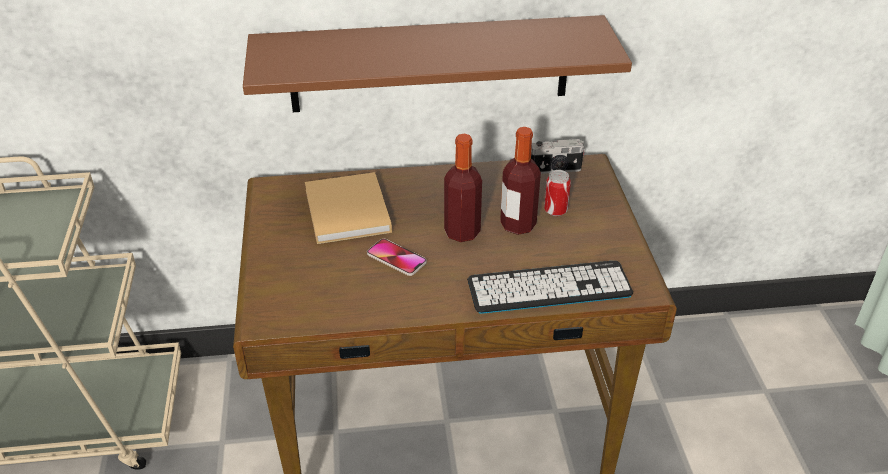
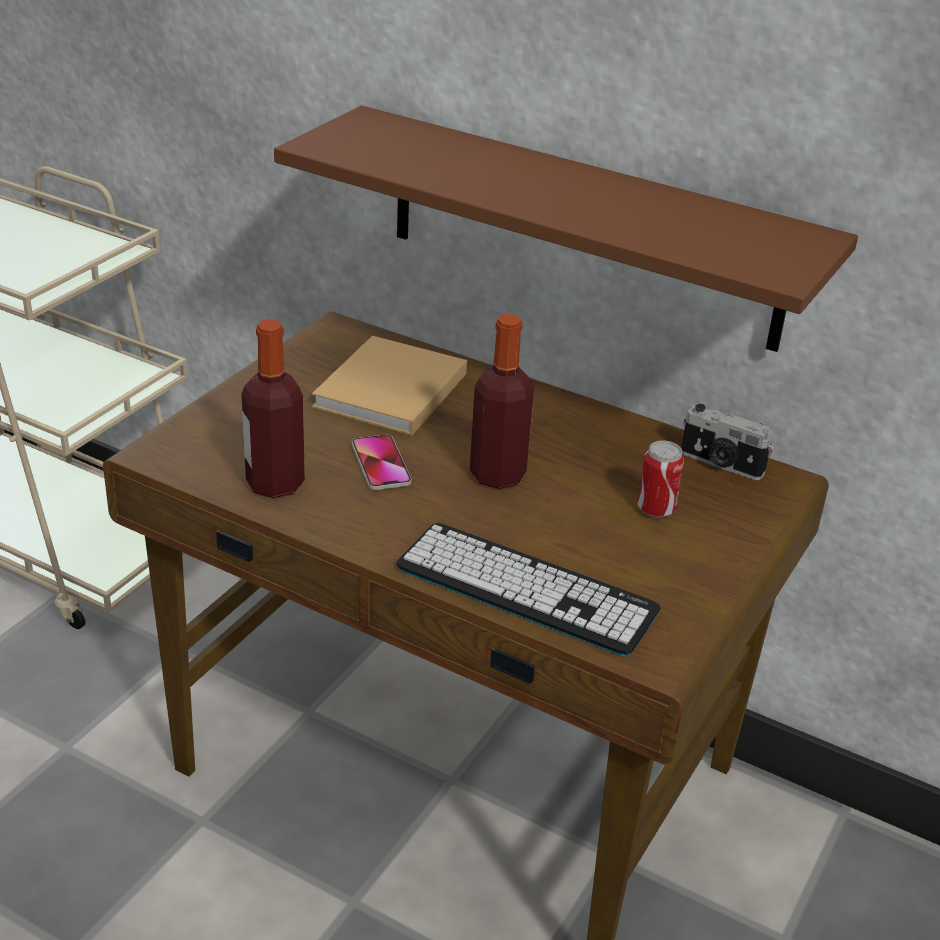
camera: 35 degrees right, 5 degrees down
(518, 225) = (581, 501): bottle -> bottle (275, 484)

